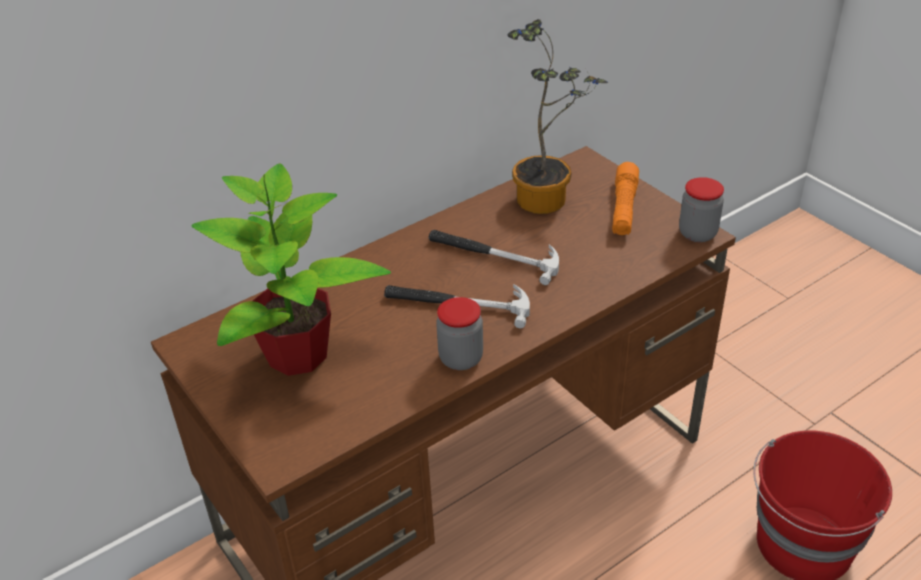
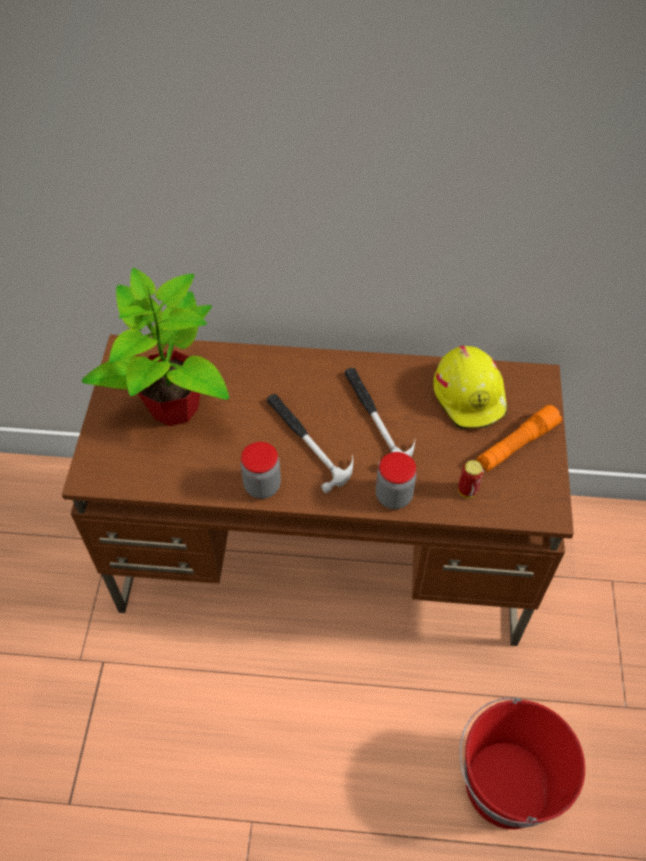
camera: 40 degrees right, 15 degrees up
(548, 199) = (470, 395): potted plant -> yellow hard hat
(628, 257) = (467, 490): none -> can
(697, 233) = (546, 509): jar -> jar (393, 496)

